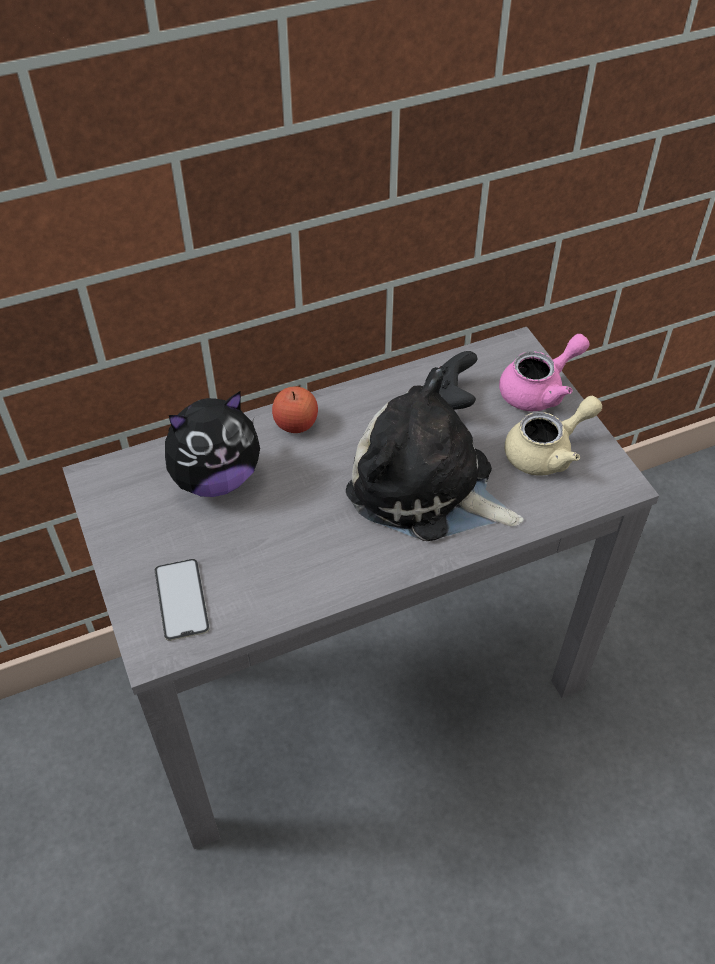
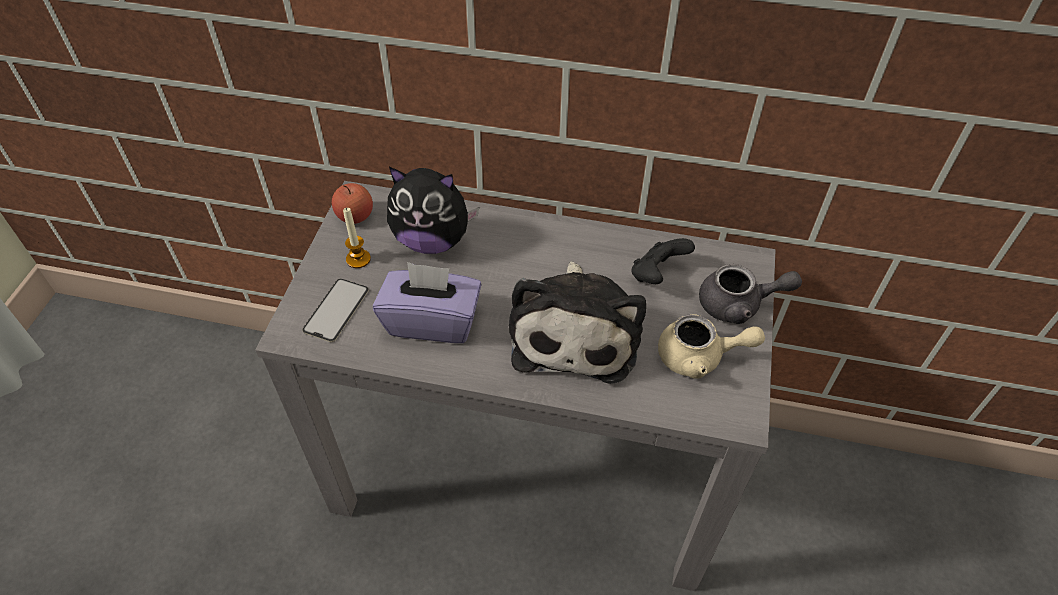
camera: 35 degrees right, 0 degrees up
(156, 537) = (358, 259): none -> candle
(288, 554) = (432, 321): none -> purple tissue box
(296, 424) = (522, 231): apple -> apple (355, 216)
(427, 489) = (575, 331): plush toy -> plush toy turned 150 degrees counterclockwise
(539, 390) = (739, 305): pink teapot -> grey teapot

